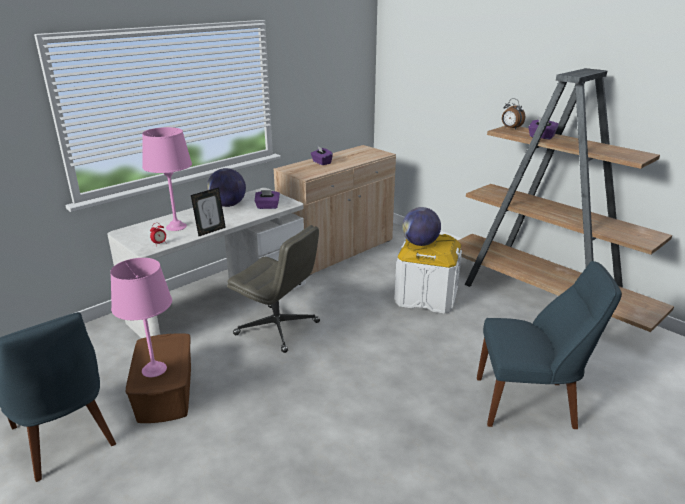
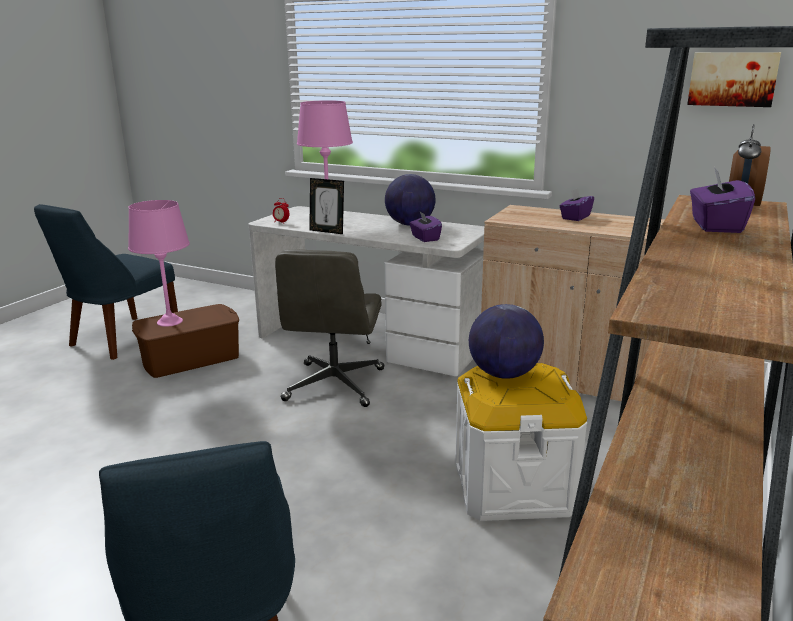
camera: 70 degrees right, 5 degrees down
(346, 70) = (732, 79): none -> picture

